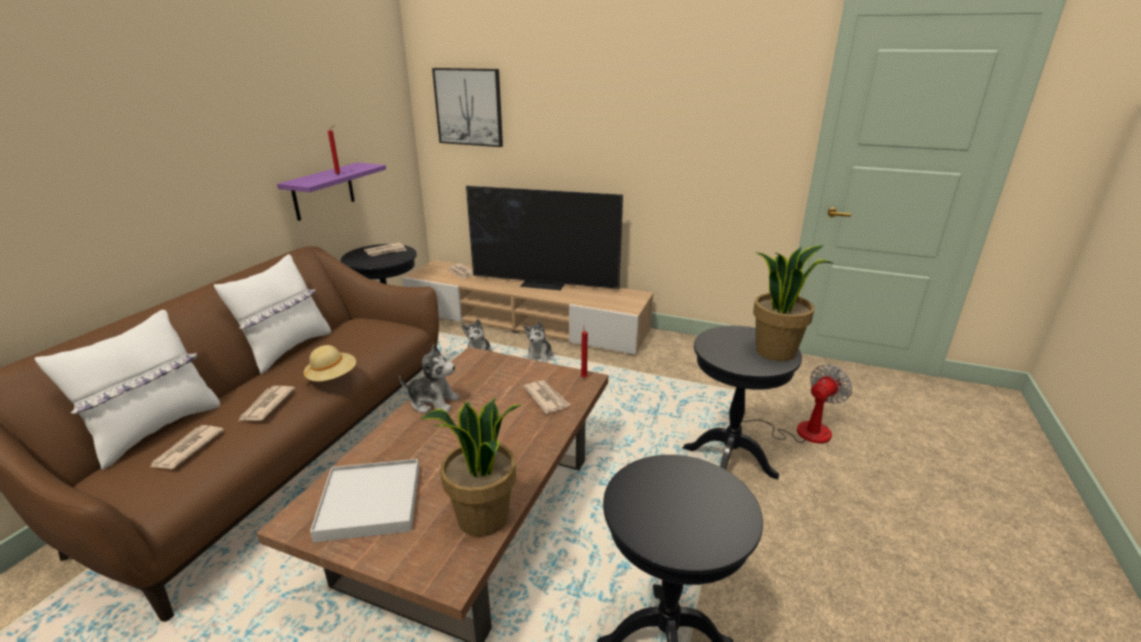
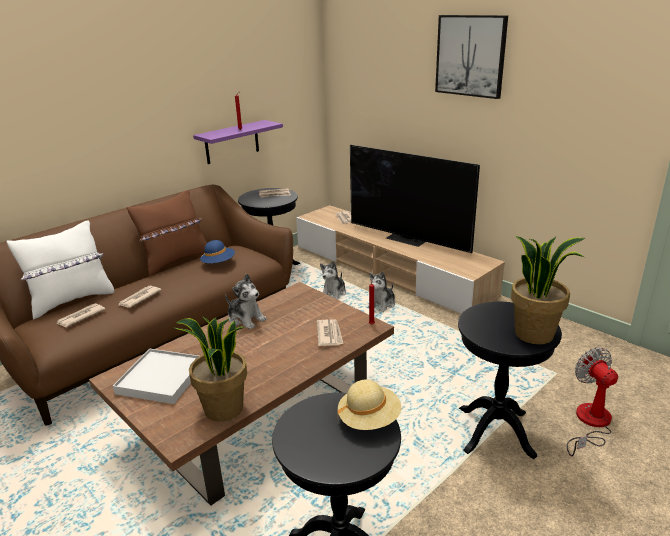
camera: 25 degrees right, 0 degrees up
(287, 349) = (176, 261): white pillow -> brown pillow
(332, 377) = (190, 287): beige hat -> beige hat (369, 419)
(351, 342) = (218, 263): none -> blue hat
(469, 107) = (364, 76): picture -> picture (470, 56)
(800, 431) = (590, 423): fan -> fan turned 90 degrees counterclockwise

